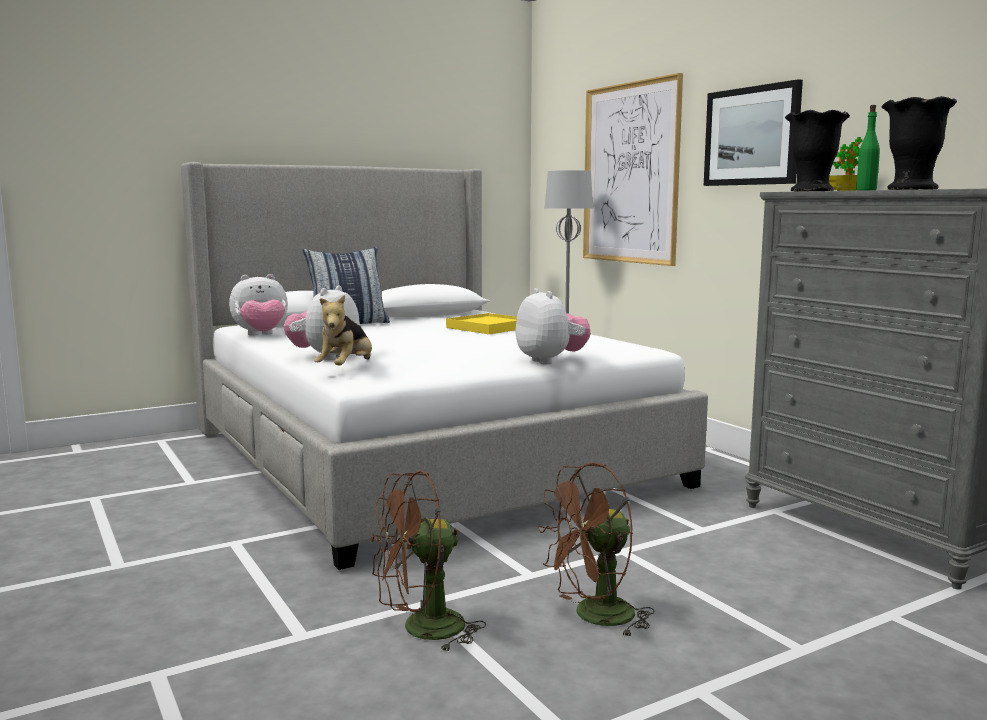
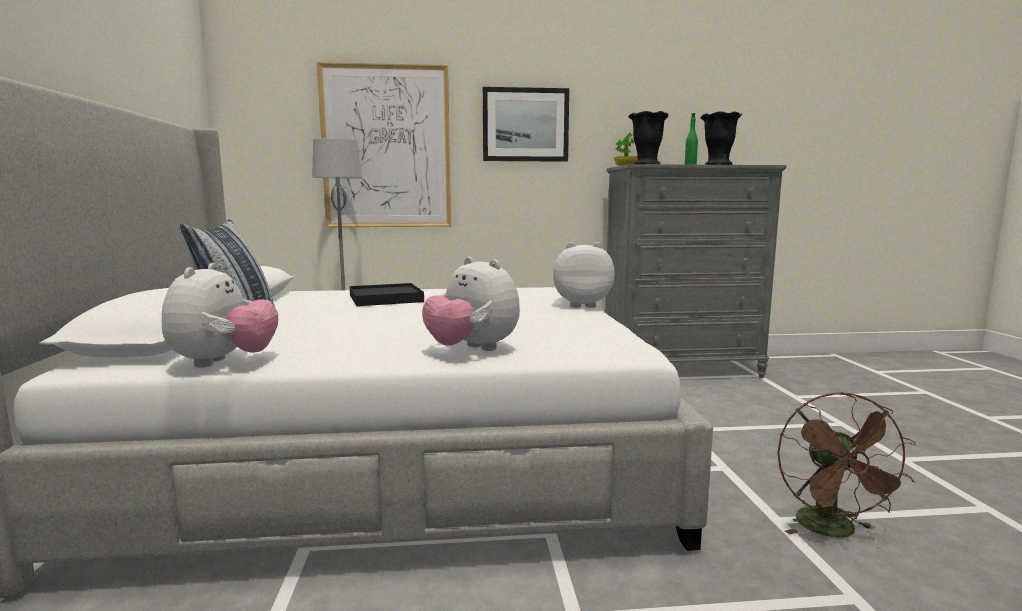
camera: 65 degrees left, 0 degrees up
(346, 368) = (571, 347): plush toy -> none
(488, 328) = (386, 298): yellow tray -> black tray
(594, 617) = (803, 463): brown fan -> none

